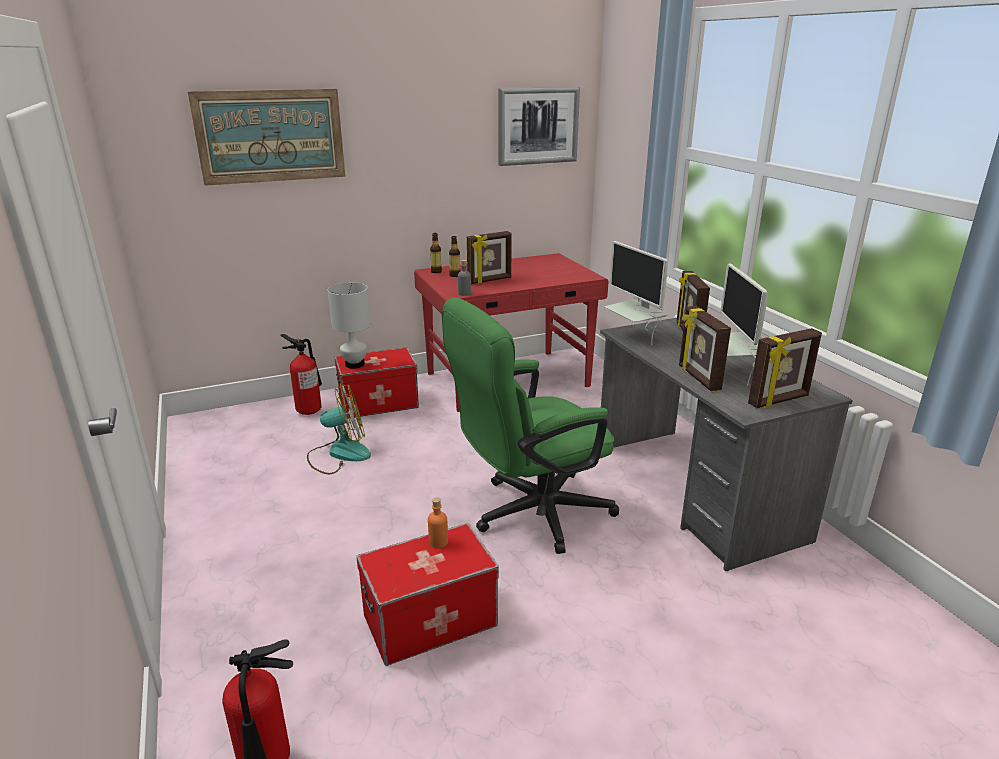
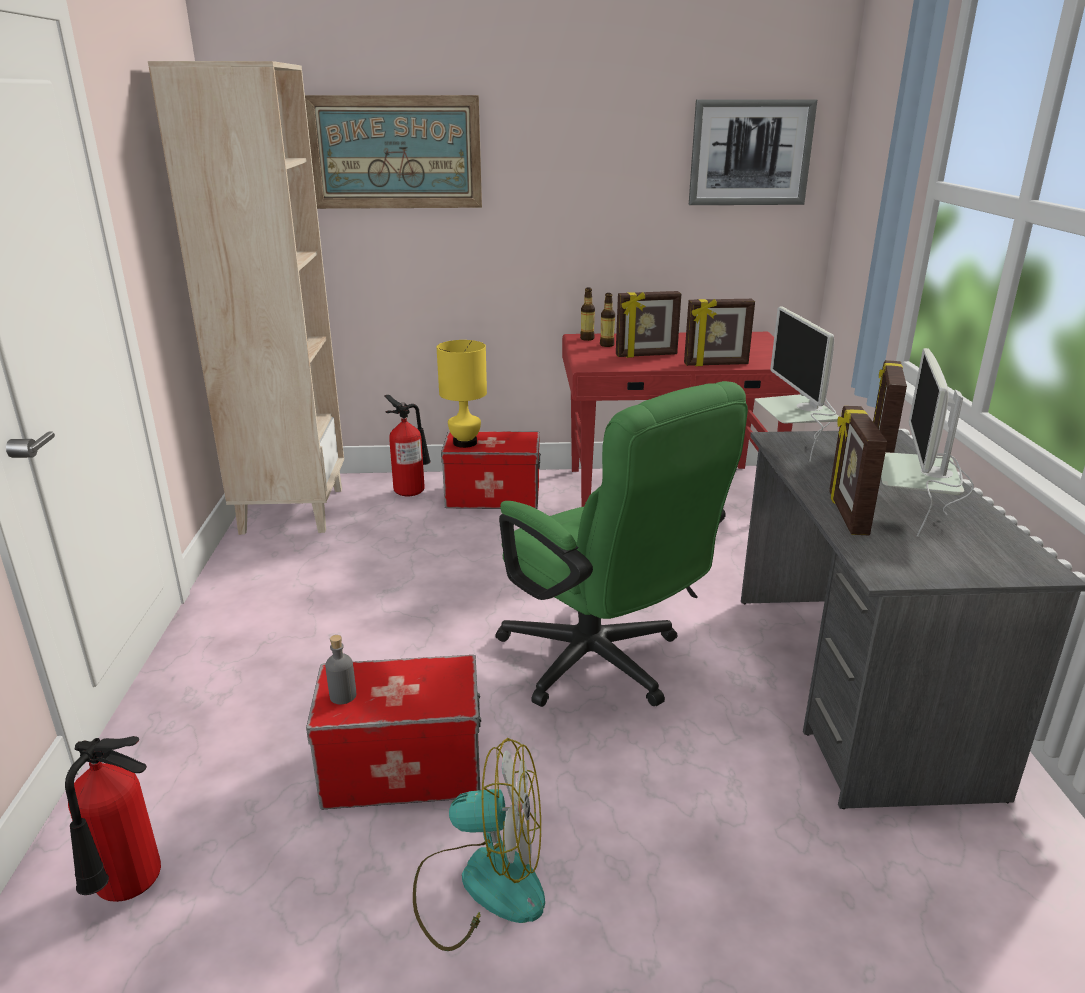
camera: 20 degrees right, 0 degrees up
(215, 442) = (292, 510): none -> beige bookcase
(339, 454) = (414, 547): fan -> fan (481, 884)
(355, 364) = (465, 443): white table lamp -> yellow table lamp
(438, 542) = (424, 669): orange bottle -> none
(464, 293) = (601, 367): grey bottle -> grey bottle (343, 696)
(530, 514) = (602, 666): green office chair -> green office chair turned 120 degrees counterclockwise
(779, 400) = (955, 565): picture frame -> picture frame (716, 364)

